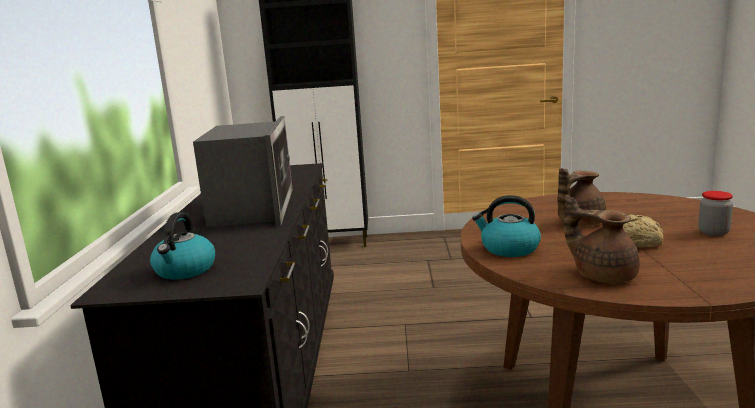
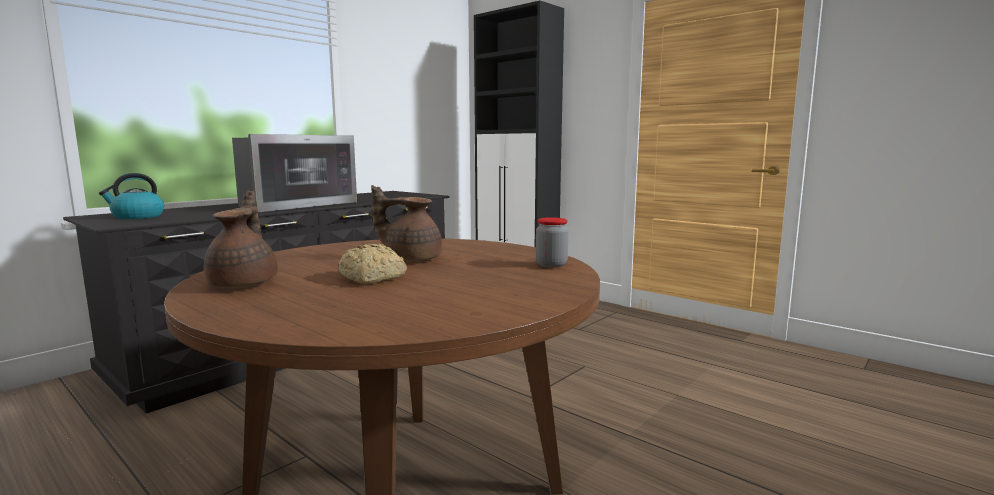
camera: 40 degrees right, 5 degrees down
(509, 249) = (295, 256): kettle -> none
(713, 232) = (457, 293): jar -> jar (551, 265)

